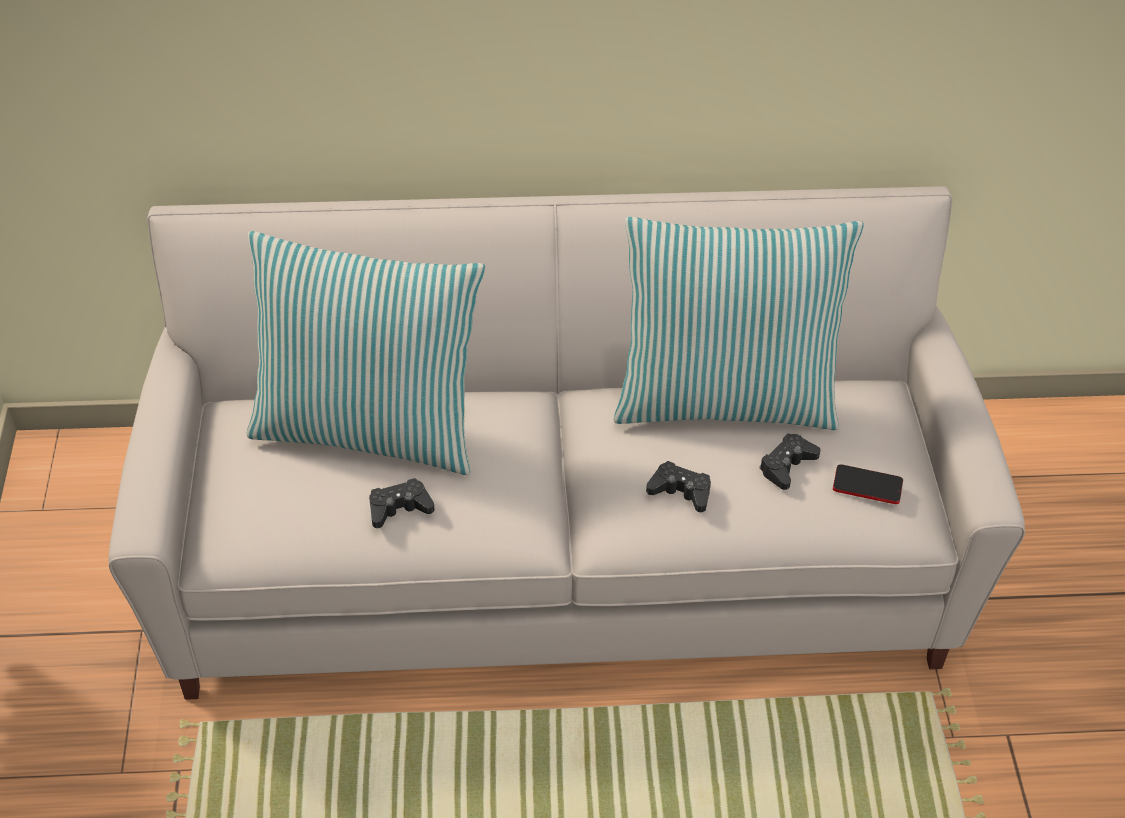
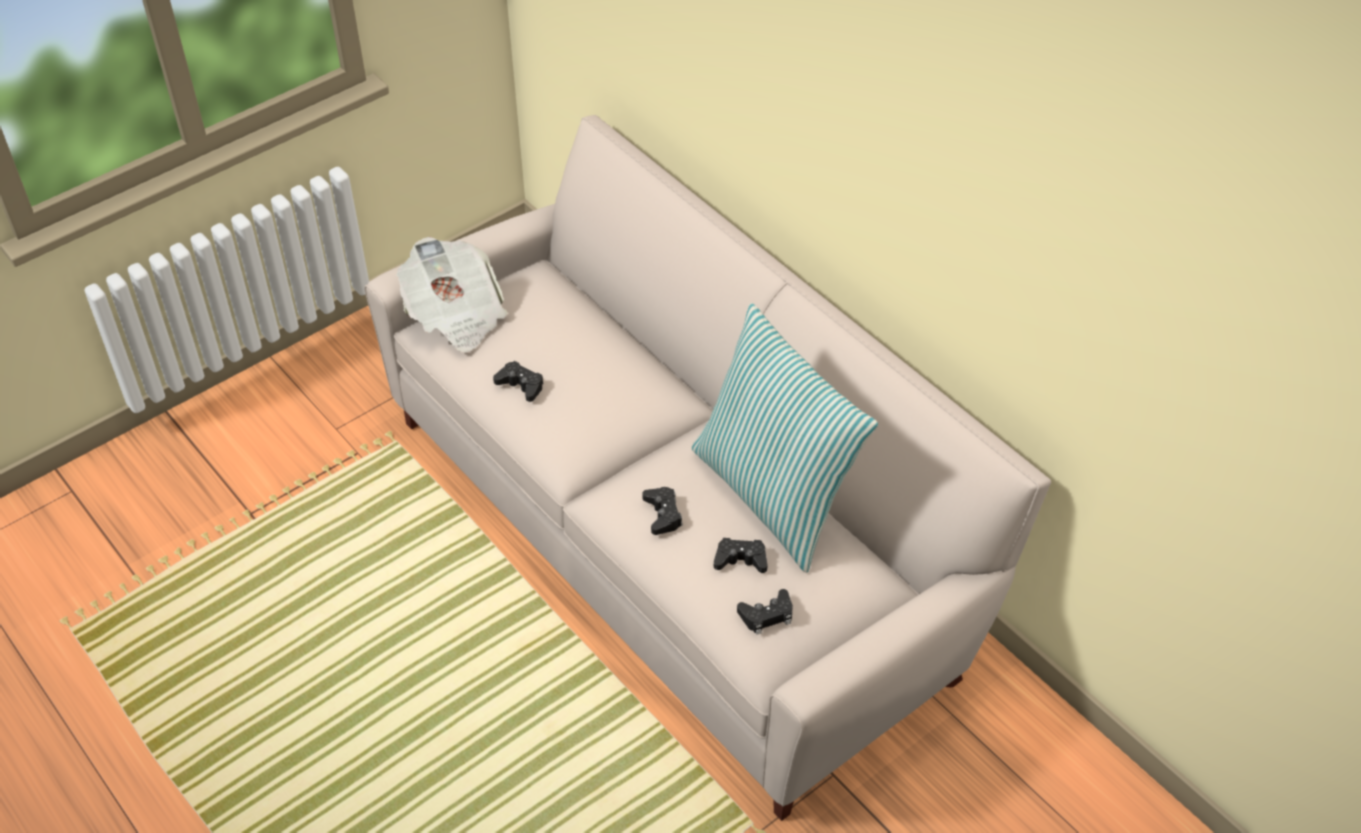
camera: 55 degrees right, 0 degrees up
(236, 508) = (455, 315): none -> newspaper
(369, 427) = (573, 334): pillow -> none
(867, 485) = (767, 615): phone -> black game controller

